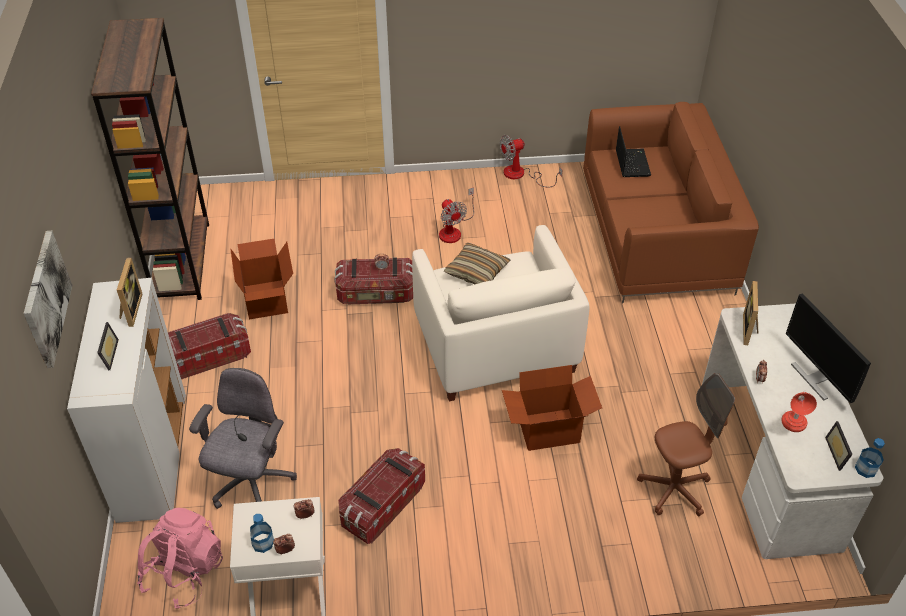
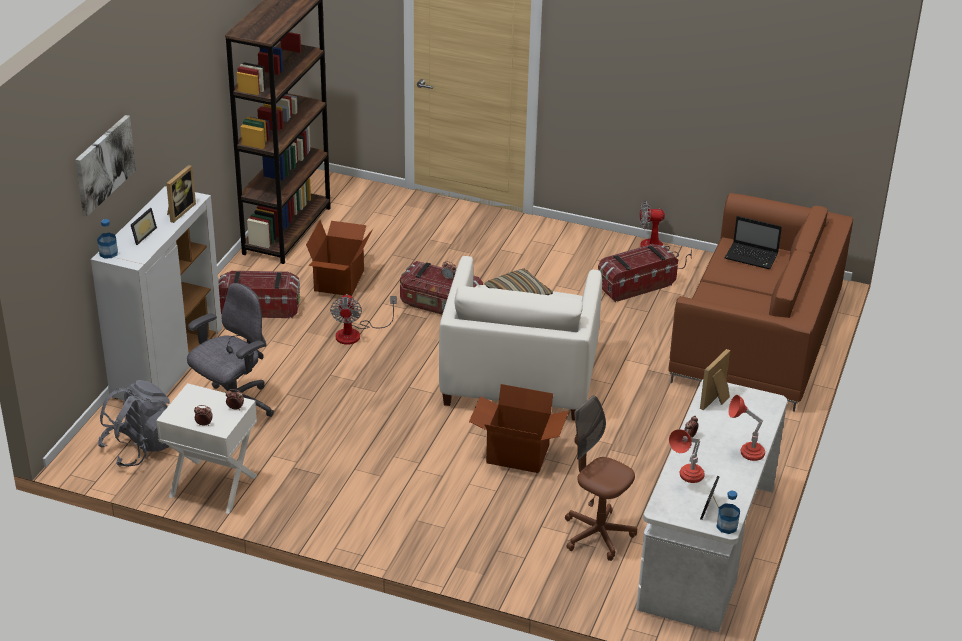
camera: 25 degrees right, 10 degrees down
(184, 572) = (140, 447): pink backpack -> grey backpack
(263, 543) = (191, 414): bottle -> bottle (108, 253)
(382, 505) = (329, 458): storage box -> storage box (635, 285)
(454, 230) = (553, 277): fan -> fan (356, 333)
(632, 163) = (752, 257): laptop -> laptop turned 90 degrees clockwise
(674, 489) = (597, 535): brown office chair -> brown office chair turned 150 degrees counterclockwise
(815, 378) = (745, 452): monitor -> red table lamp

